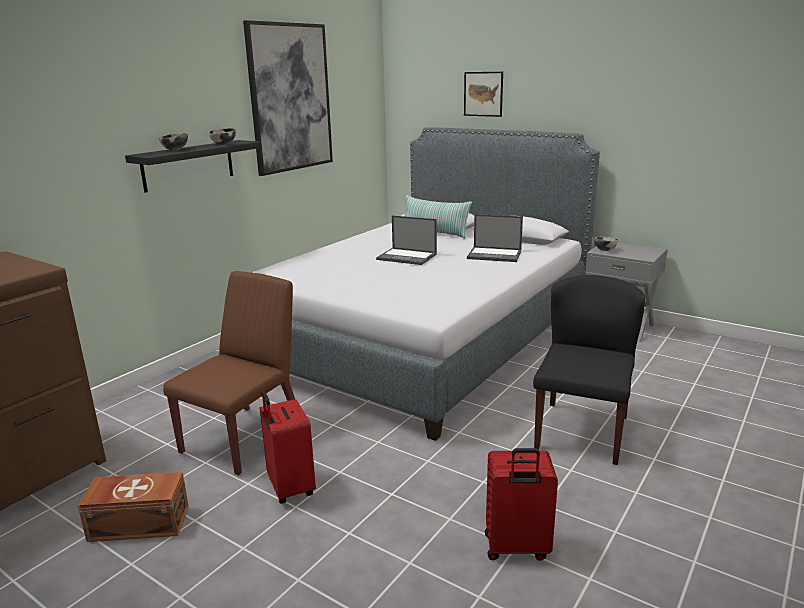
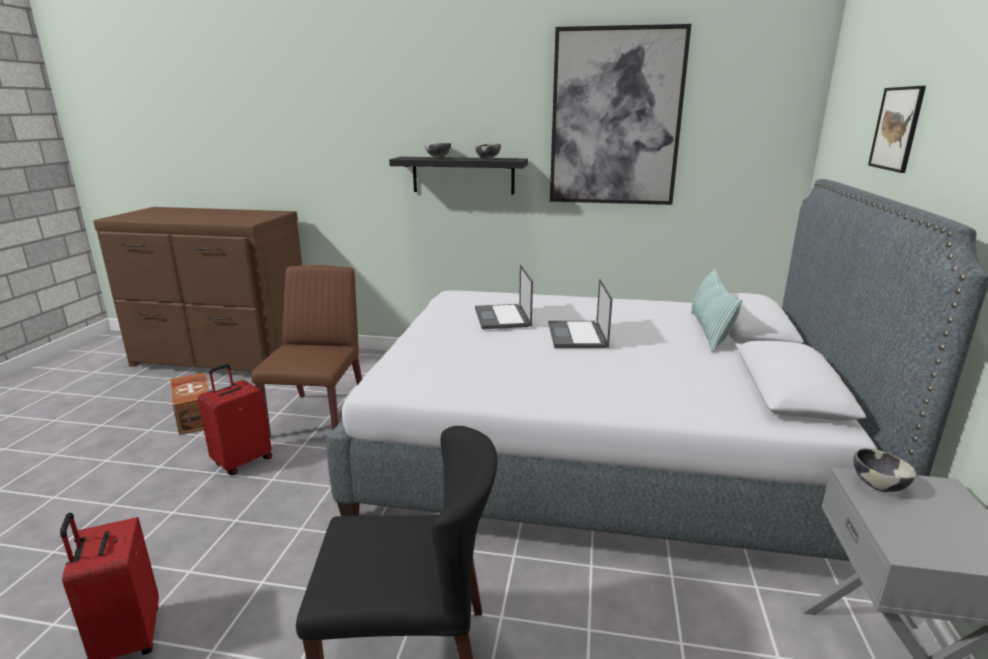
camera: 65 degrees right, 0 degrees up
(244, 438) = (319, 416): brown chair -> brown chair turned 90 degrees counterclockwise
(495, 255) = (660, 383): laptop -> laptop (502, 317)

